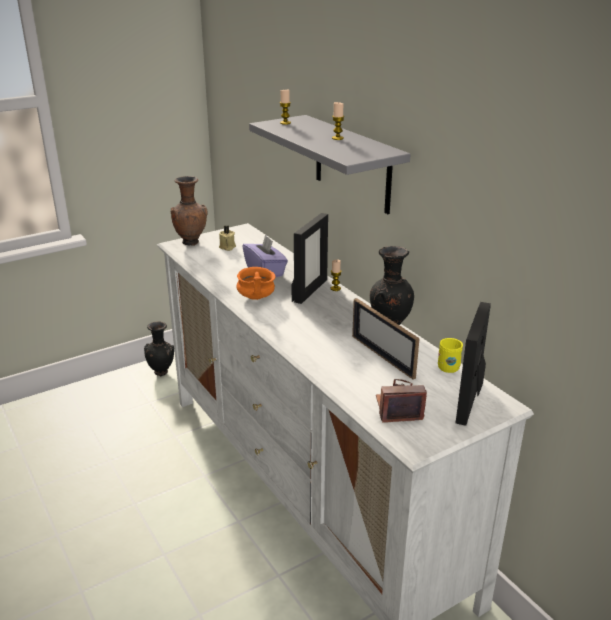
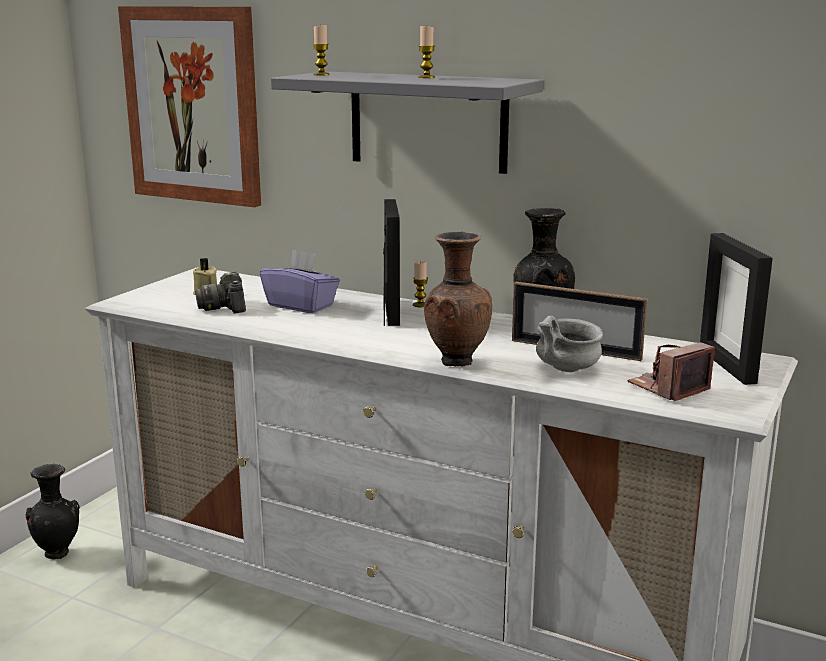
camera: 30 degrees left, 10 degrees down
(191, 242) = (142, 296): brown vase -> brown vase (456, 361)
(222, 262) = (225, 307): none -> camera
(250, 119) = (193, 105): none -> picture
(257, 297) = (330, 330): orange bowl -> none
(354, 372) = (567, 369): none -> grey bowl
(447, 366) = (657, 343): yellow mug -> none

